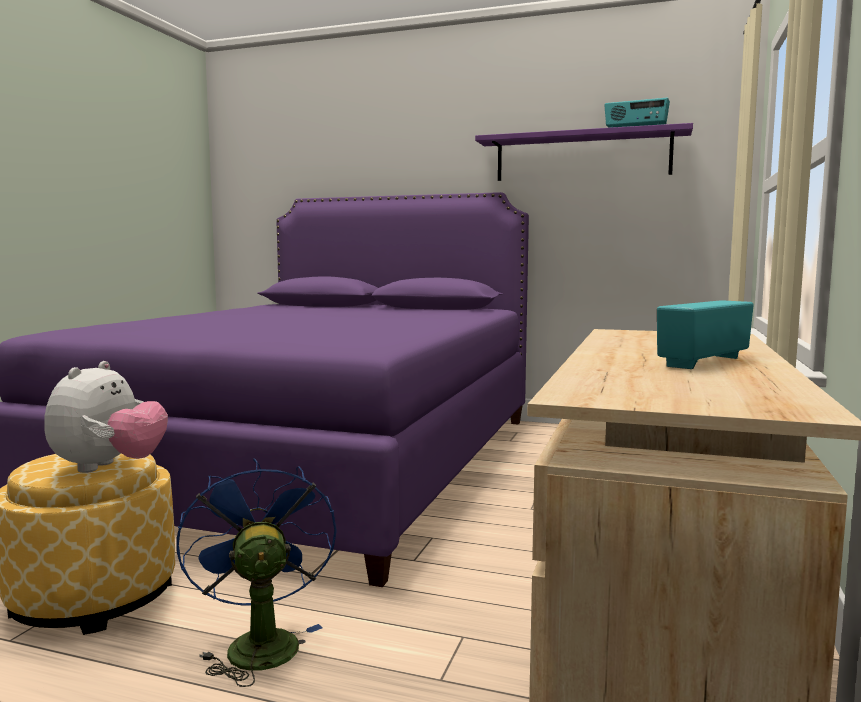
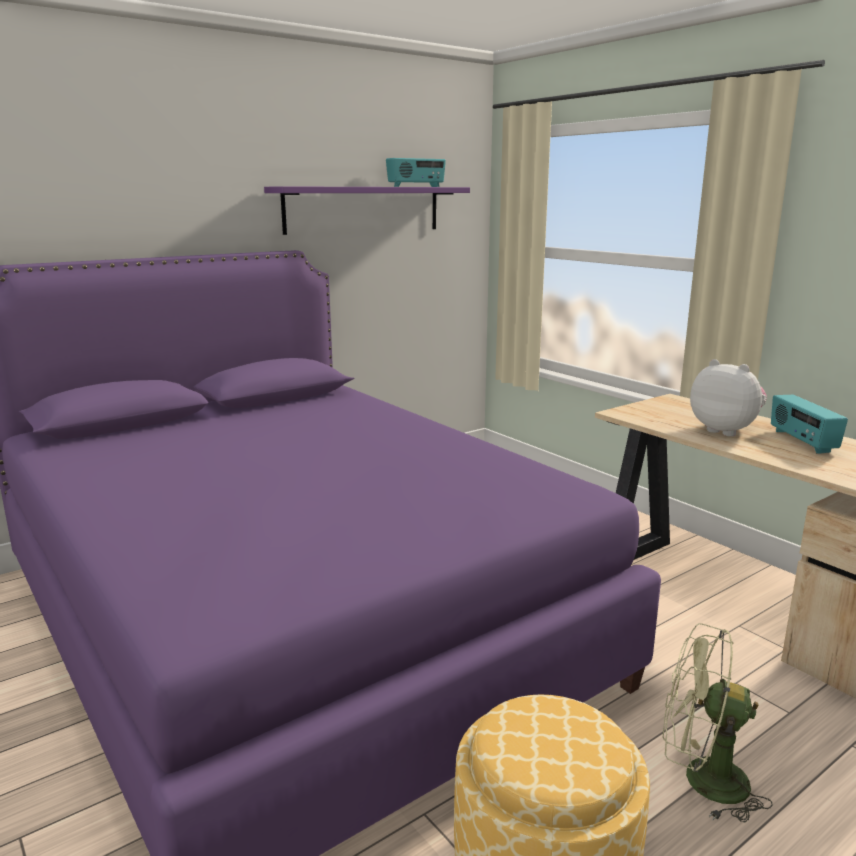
camera: 55 degrees left, 10 degrees up
(109, 467) = (595, 725): plush toy -> plush toy (725, 430)
(259, 642) = (701, 780): blue fan -> green fan

